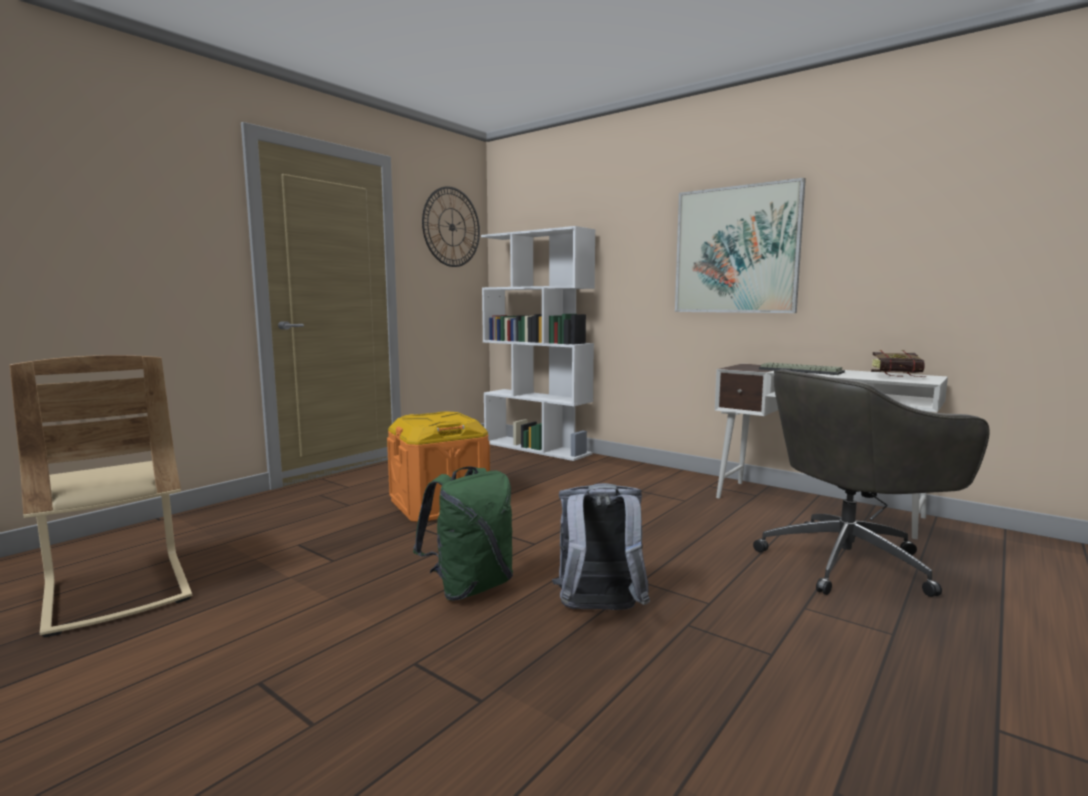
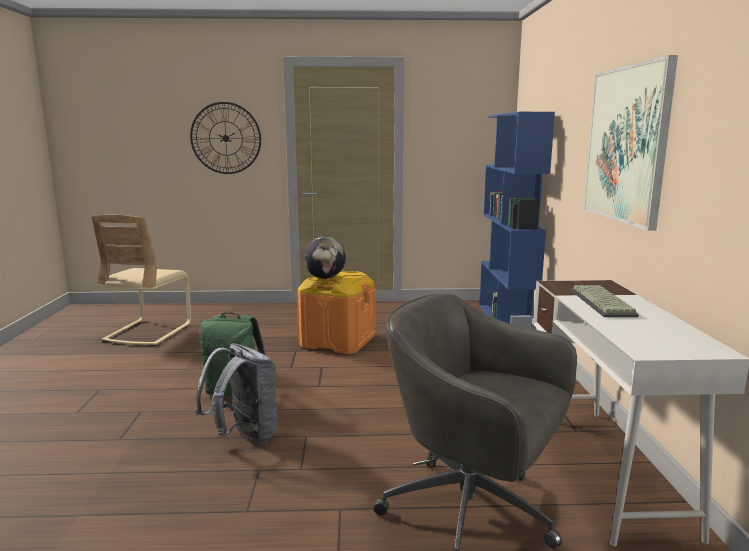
camera: 50 degrees right, 5 degrees up
(431, 421) = (325, 278): none -> globe
(452, 227) = (469, 109): wall clock -> wall clock (225, 138)
(537, 448) = (506, 322): white bookcase -> blue bookcase
(901, 377) = (657, 340): book -> none

